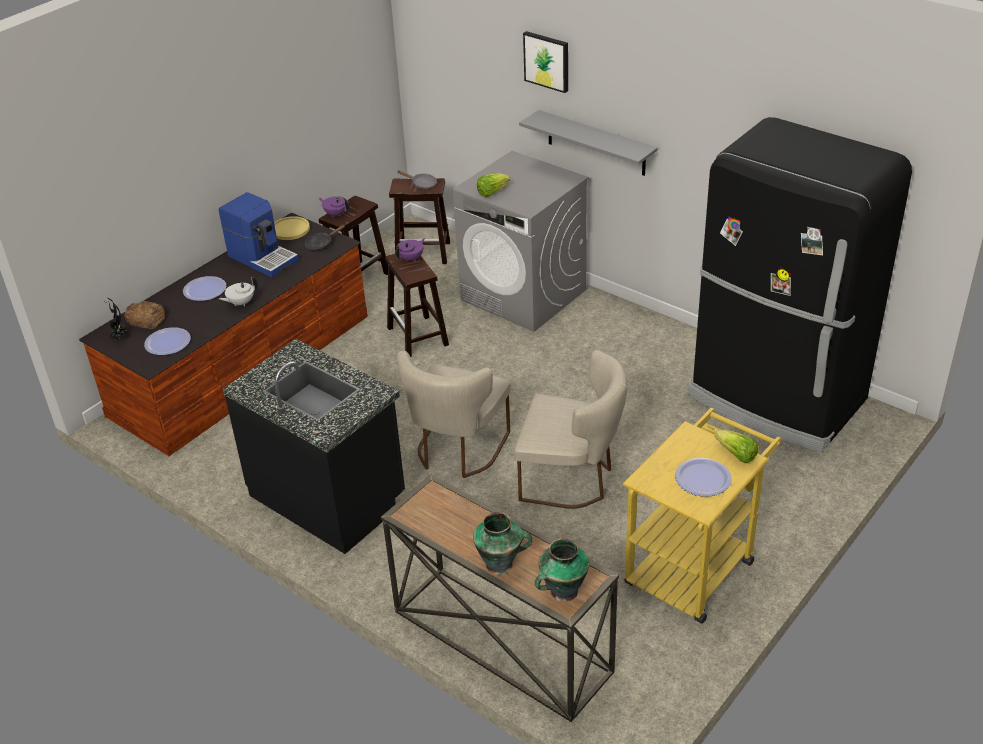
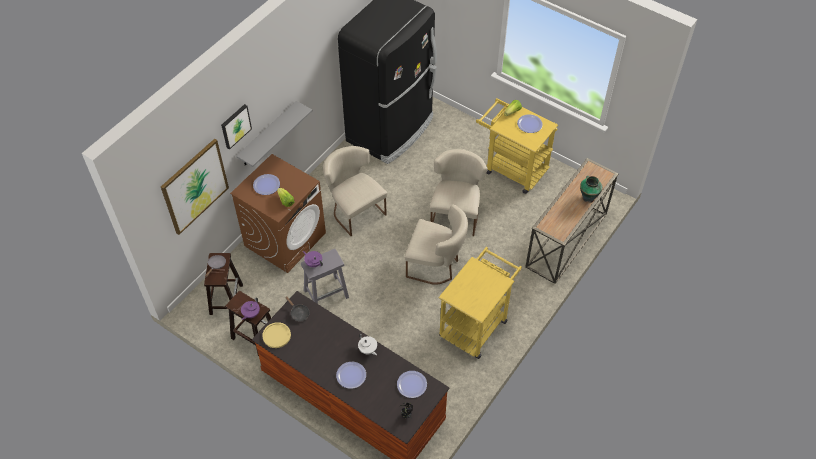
camera: 95 degrees left, 15 degrees up
(146, 319) = (385, 405): bread -> none
(263, 257) = (313, 346): coffee machine -> none
(329, 497) = (476, 324): black counter -> yellow cart
(418, 337) = (327, 293): brown stool -> grey stool
(473, 78) = (195, 186): none -> picture
(524, 176) = (266, 185): none -> plate
(524, 295) = (285, 239): grey washing machine -> brown washing machine
(562, 592) = (600, 176): vase -> none
(579, 360) = (355, 210): none -> beige chair

